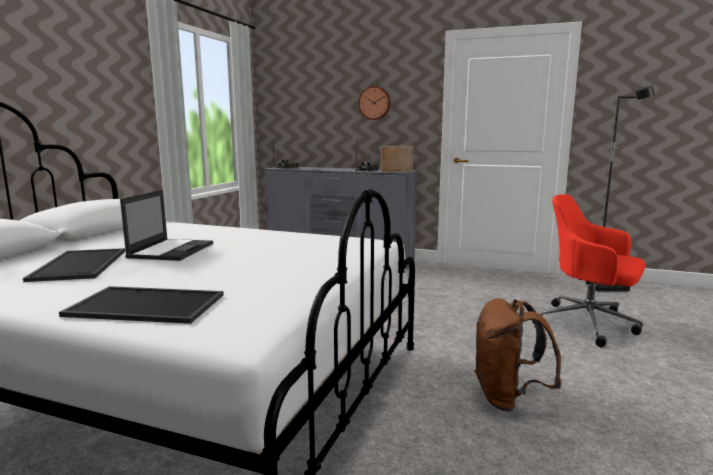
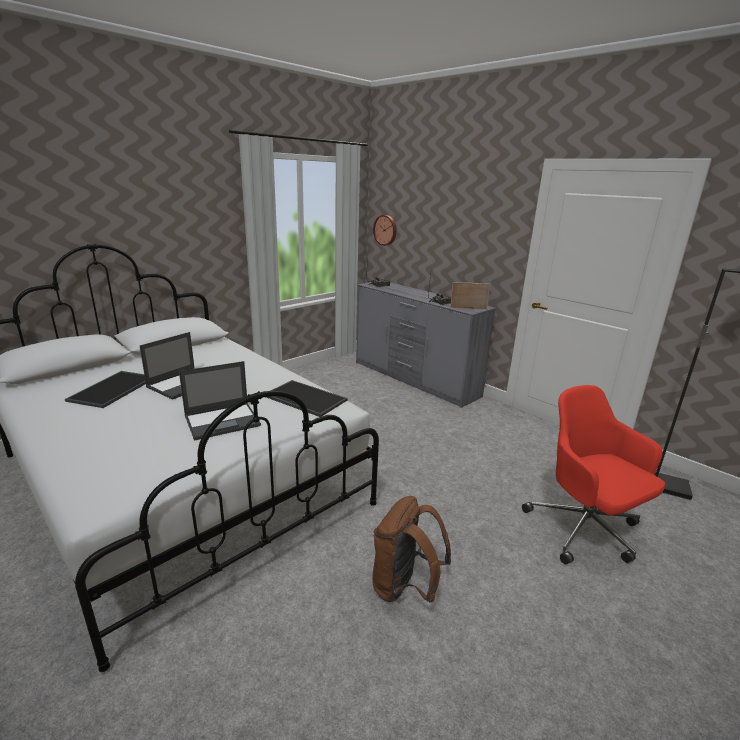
camera: 25 degrees right, 10 degrees up
(143, 306) = (90, 450): tray -> tray (303, 398)
(273, 264) = (223, 421): none -> laptop
(375, 103) = (465, 231): wall clock -> wall clock (385, 230)

